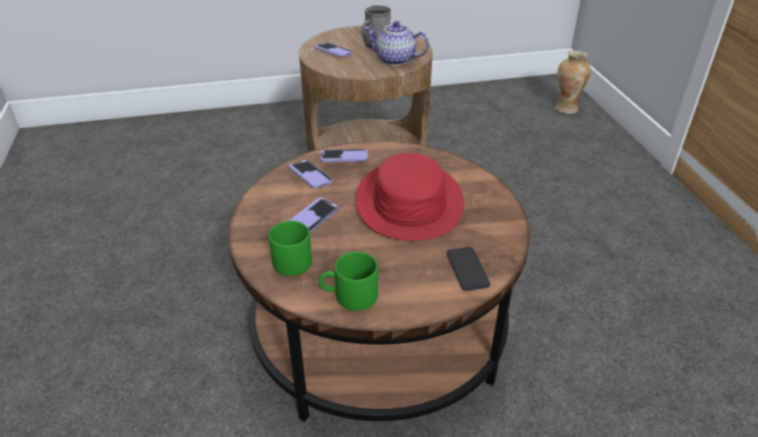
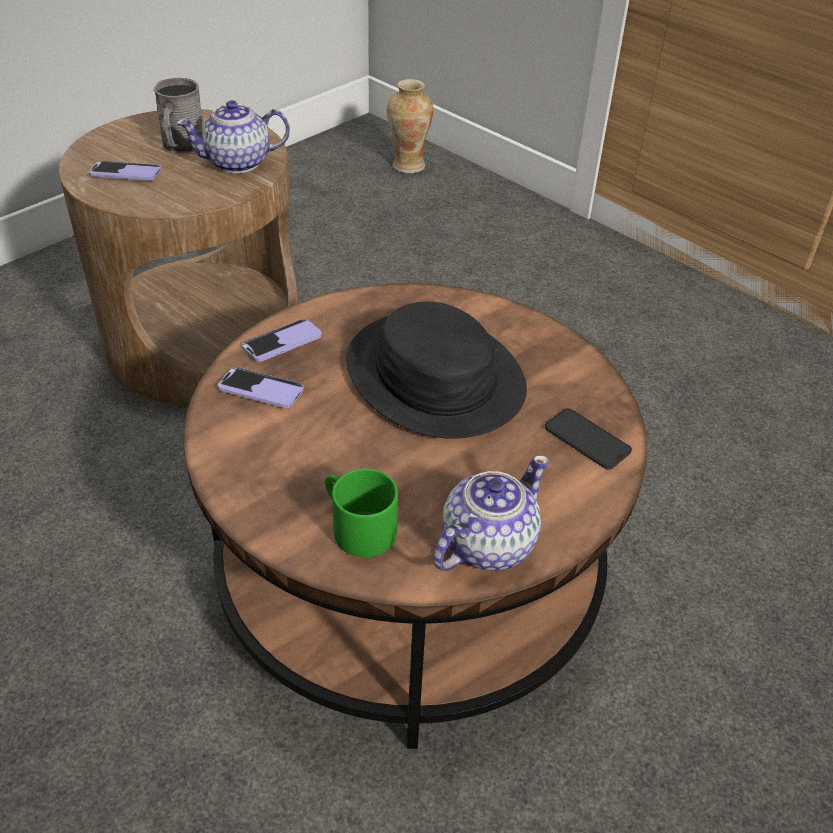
camera: 35 degrees left, 5 degrees up
(313, 217) = (328, 453): phone -> none
(349, 296) = (486, 544): green mug -> teapot
(409, 202) = (434, 376): red hat -> black hat

